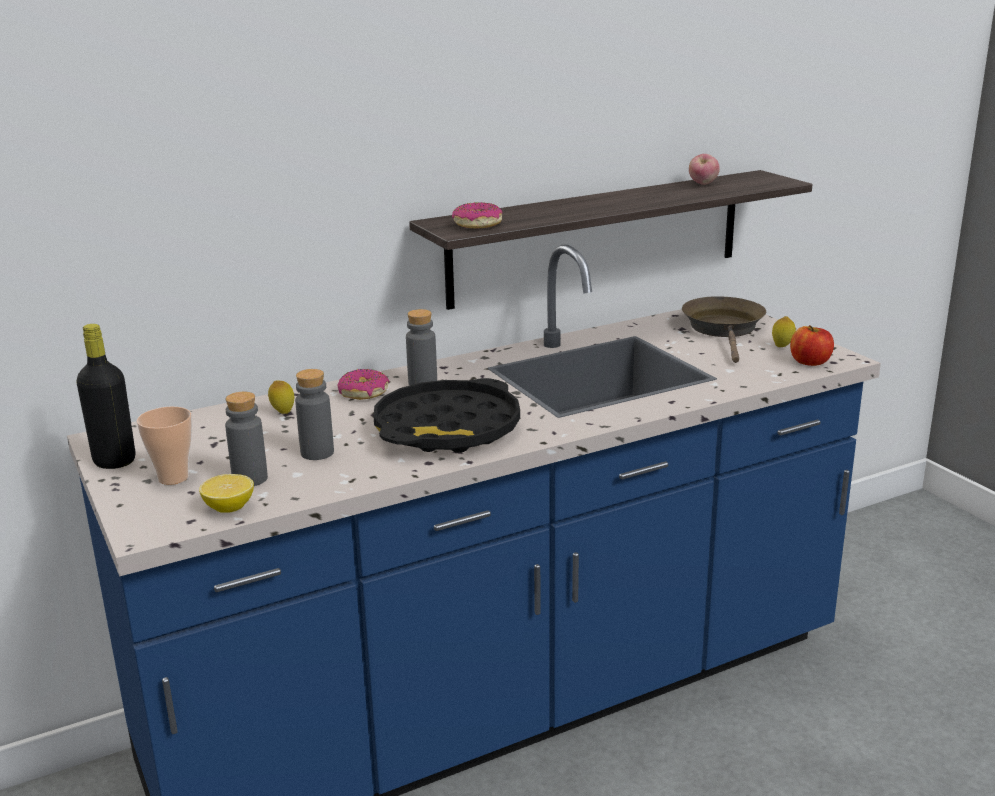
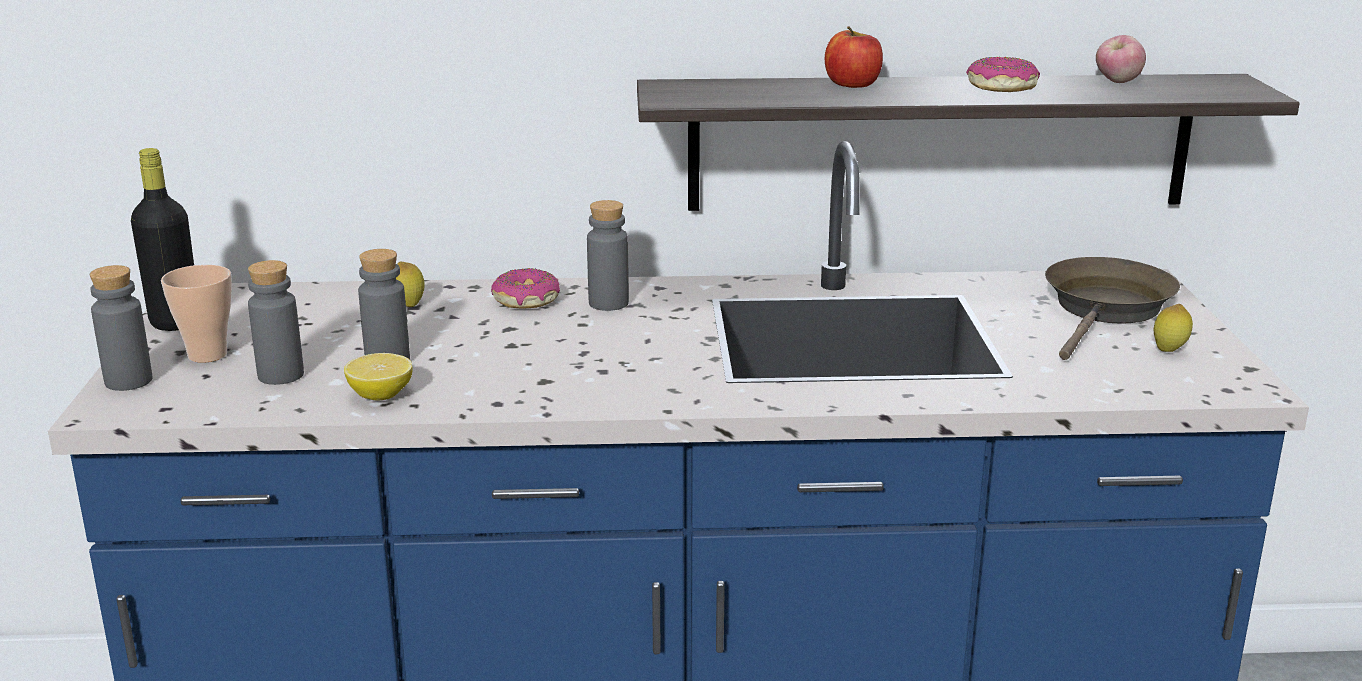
camera: 25 degrees right, 0 degrees up
(134, 509) = (128, 381): none -> grey bottle
(229, 508) = (219, 403): lemon -> lemon (380, 395)
(448, 428) = (571, 366): black tray -> none
(477, 224) = (710, 94): donut -> donut (1001, 87)
(810, 362) = (1187, 383): apple -> apple (852, 85)

